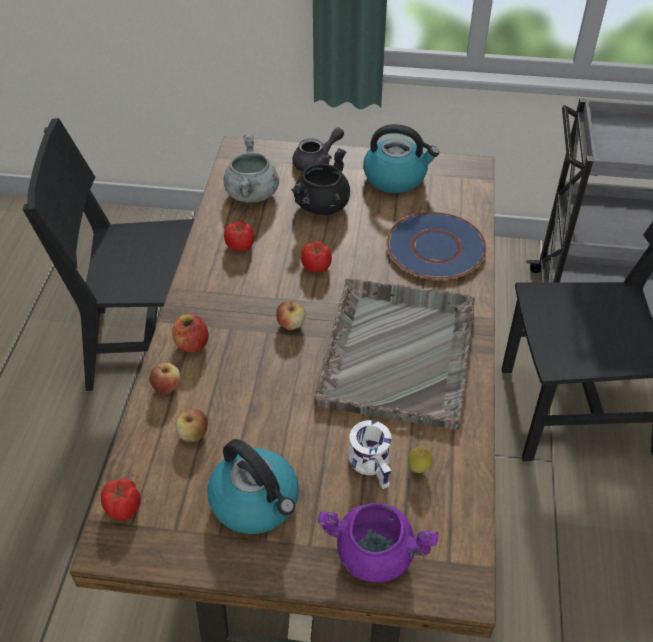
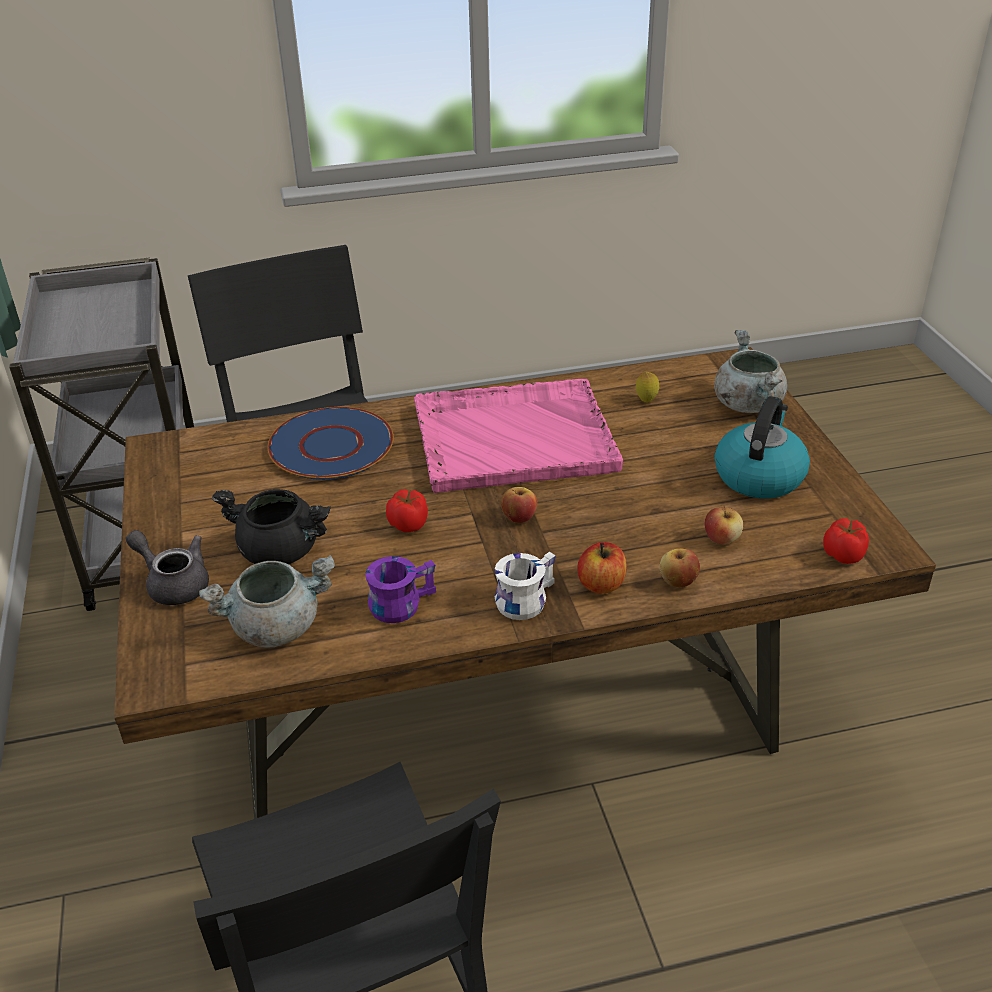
camera: 110 degrees left, 10 degrees down
(240, 246) = (400, 601): tomato -> purple mug
(374, 463) = (659, 423): white mug -> white mug (523, 598)
(375, 554) = (747, 404): purple cooking pot -> grey cooking pot
(396, 177) = (194, 503): kettle -> none
(398, 351) = (512, 438): grey tray -> pink tray

